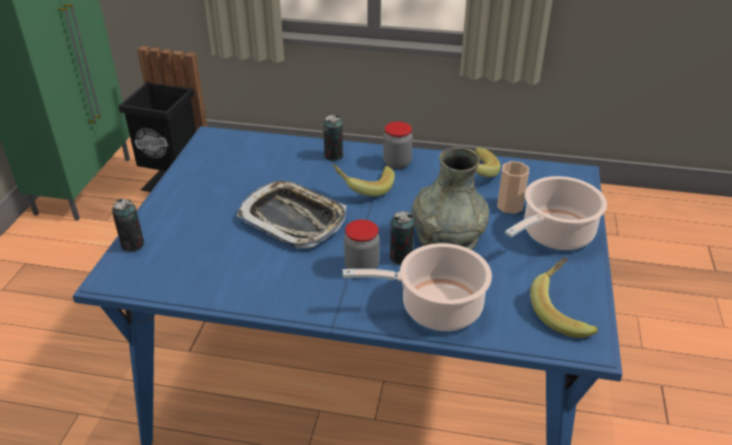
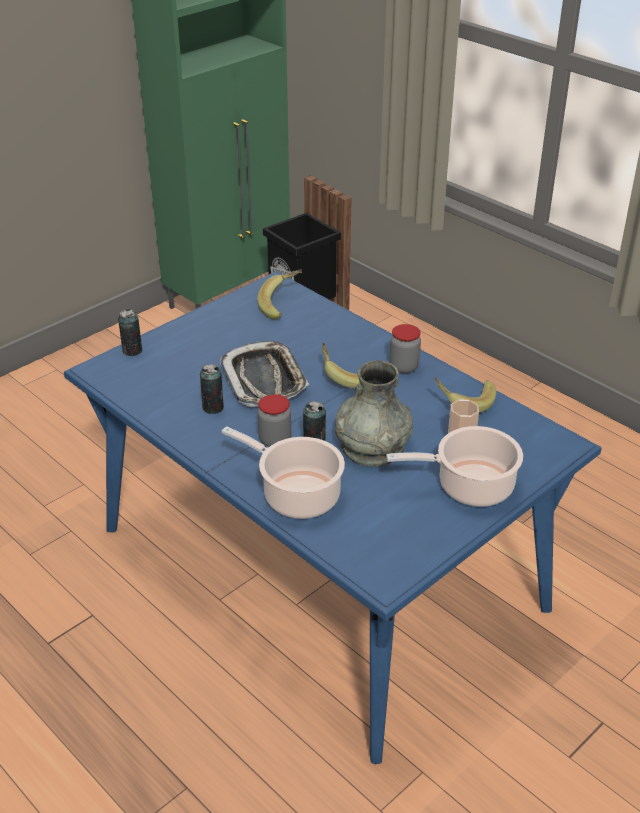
camera: 35 degrees right, 0 degrees up
(333, 156) = (356, 339): can -> can (213, 408)
(564, 311) = (397, 547): banana -> banana (283, 305)

